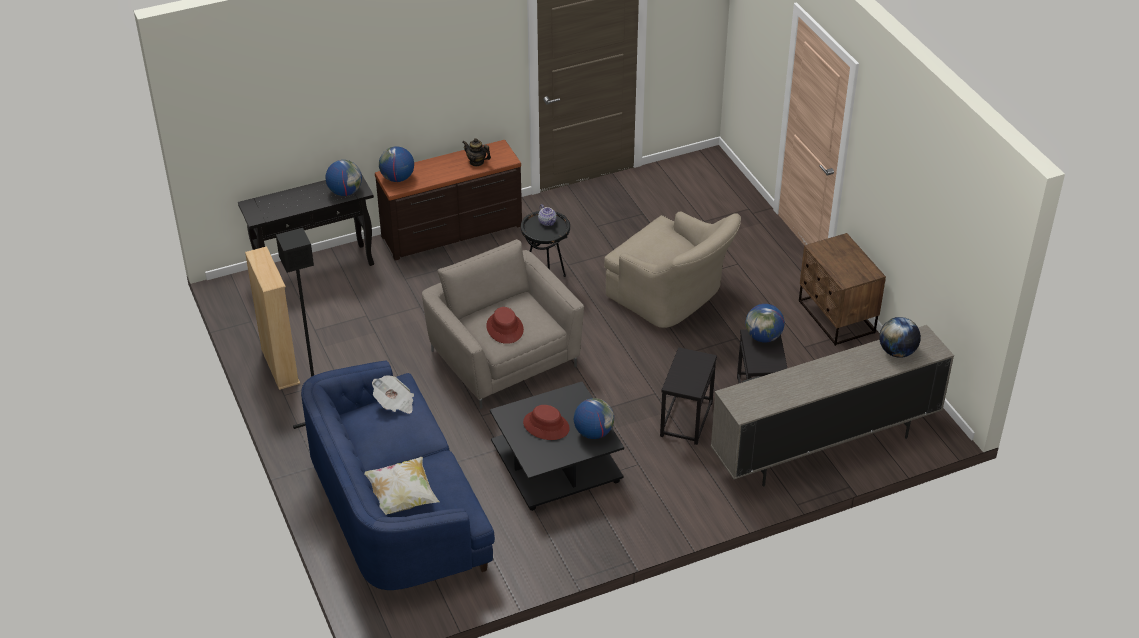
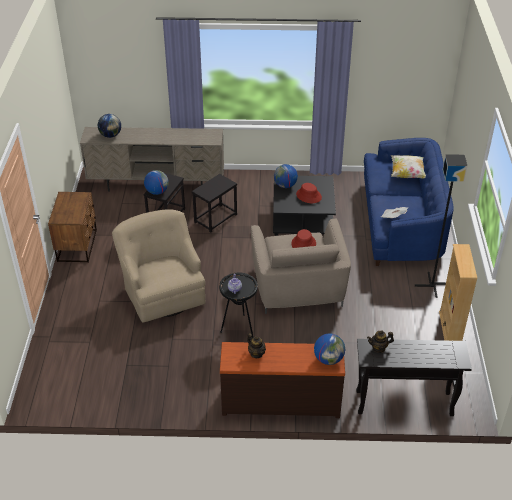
camera: 155 degrees left, 0 degrees up
(345, 192) = (379, 348): globe -> teapot

